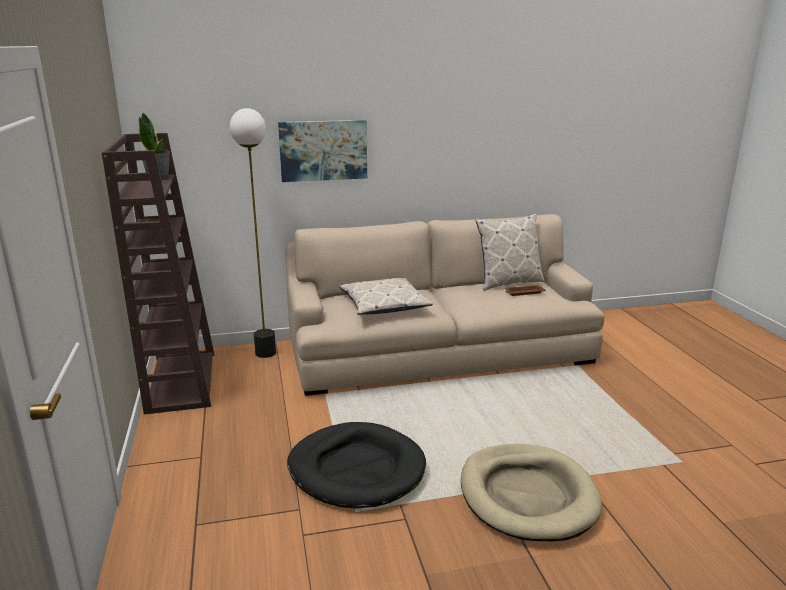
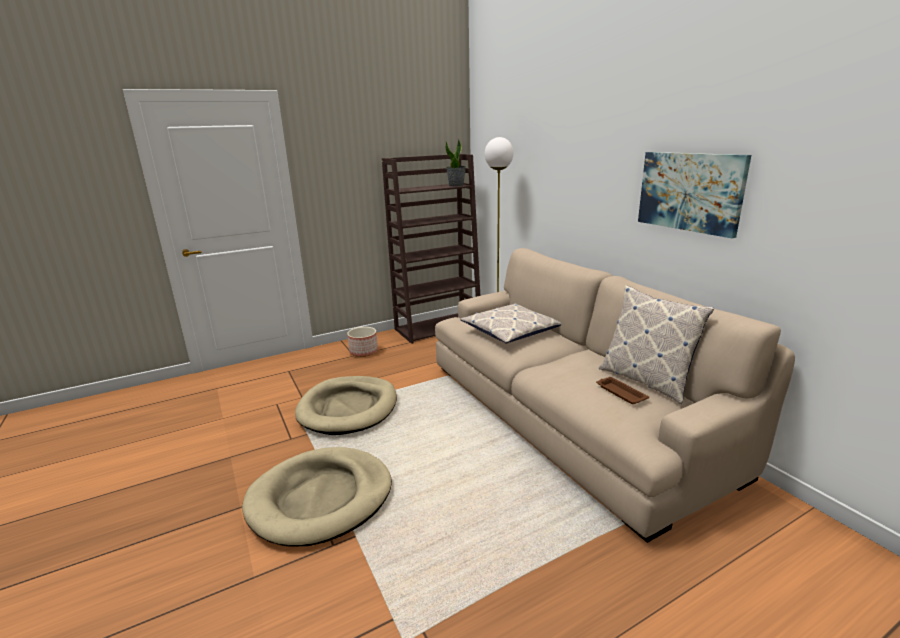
camera: 75 degrees right, 0 degrees up
(197, 447) = (364, 352): none -> planter
(323, 150) = (559, 181): picture -> picture (690, 192)
(356, 469) = (348, 408): black dog bed -> beige dog bed

